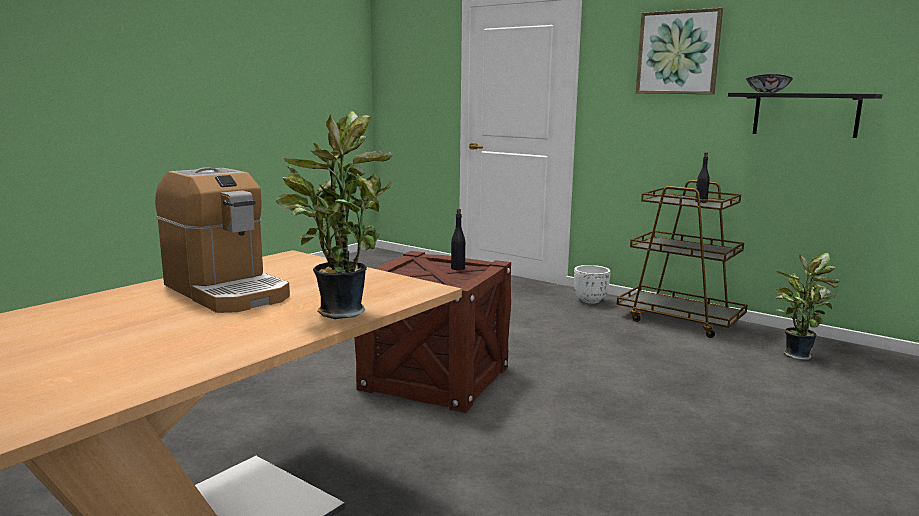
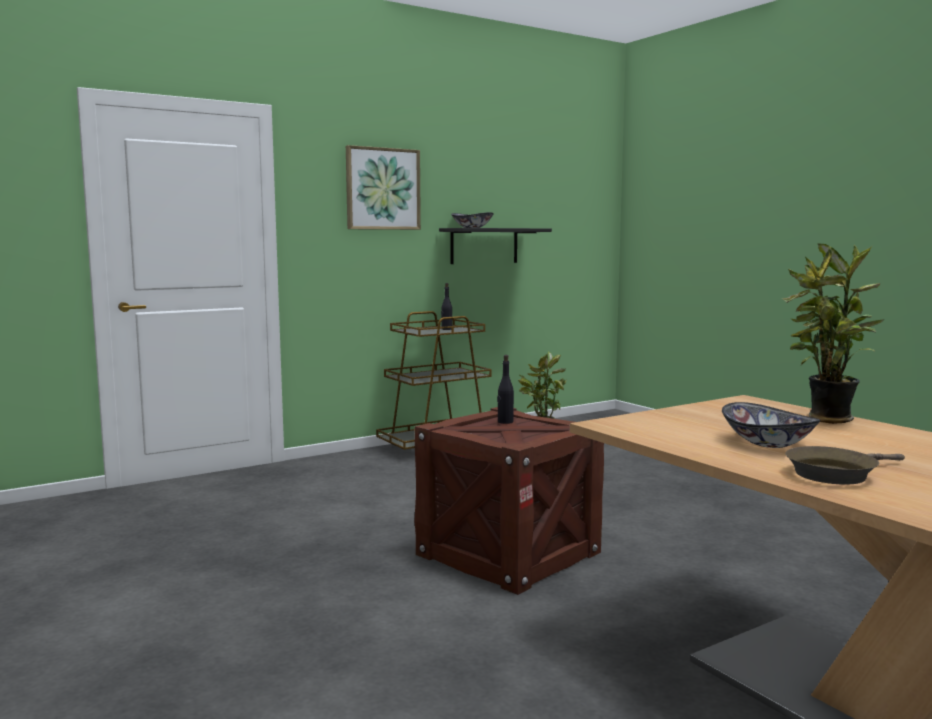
camera: 70 degrees left, 5 degrees down
(120, 305) = (835, 474): none -> brown frying pan
(226, 291) = (767, 443): coffee machine -> bowl
(590, 301) = (348, 462): white planter -> none

